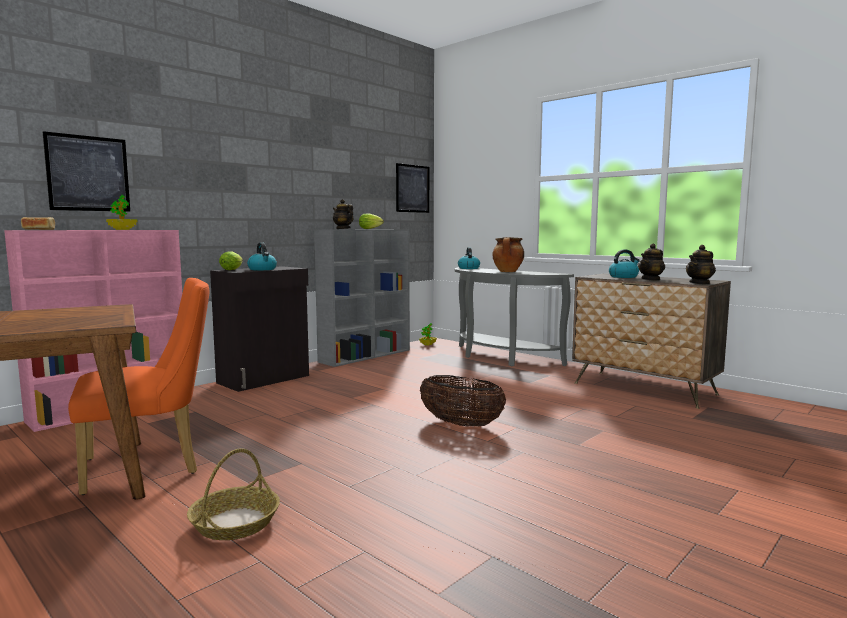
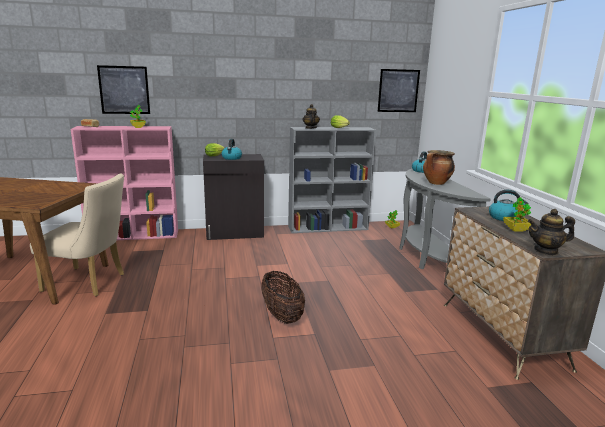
camera: 35 degrees right, 10 degrees up
(151, 465) = (90, 283): orange chair -> beige chair
(235, 523) = (59, 339): basket -> none
(651, 279) = (516, 230): teapot -> potted plant

